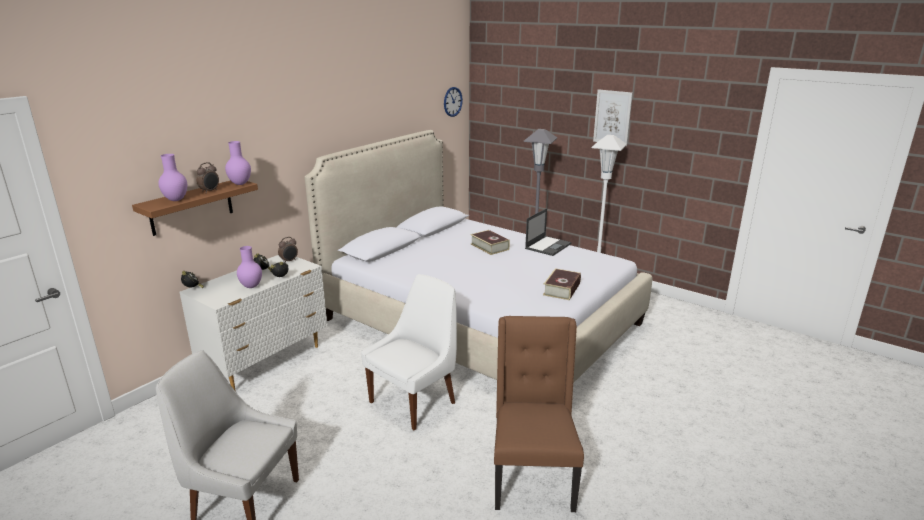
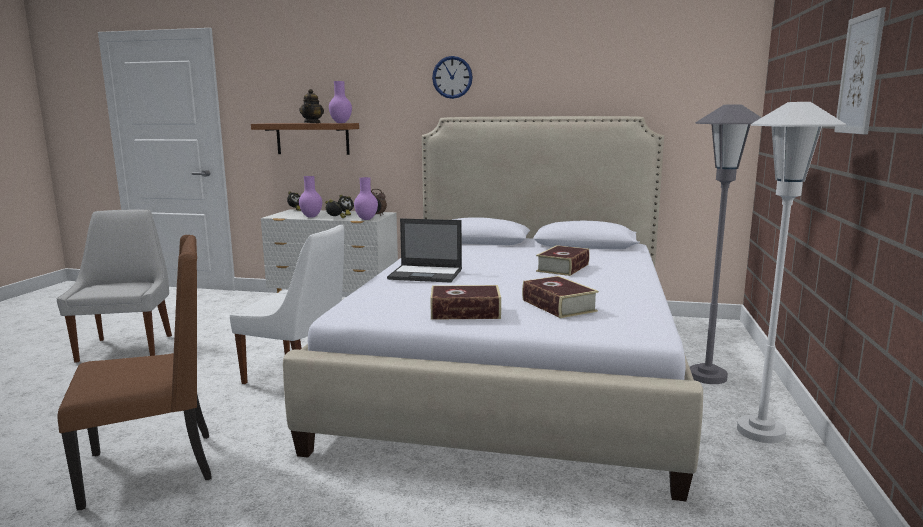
camera: 65 degrees right, 10 degrees down
(176, 200) = (283, 123): purple vase -> purple vase (366, 219)
(210, 191) = (312, 123): alarm clock -> teapot
(452, 101) = (717, 86): wall clock -> wall clock (452, 77)
(548, 246) = (626, 290): laptop -> laptop (426, 274)
(566, 266) = (558, 305): none -> book

